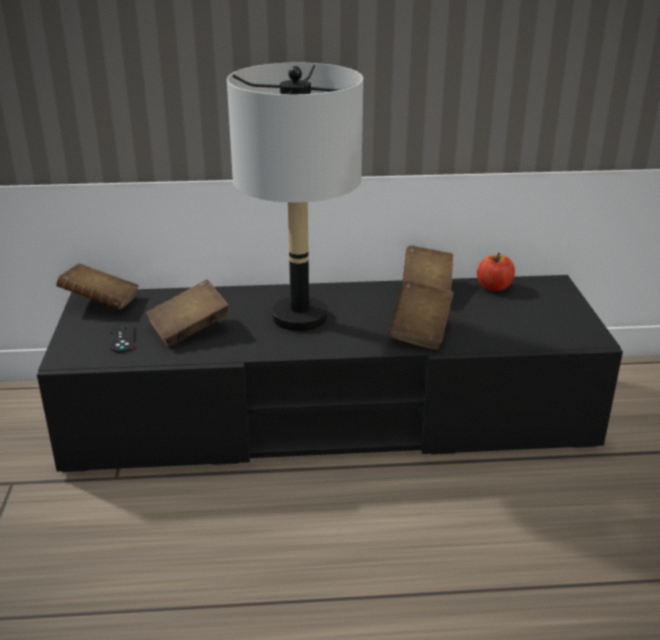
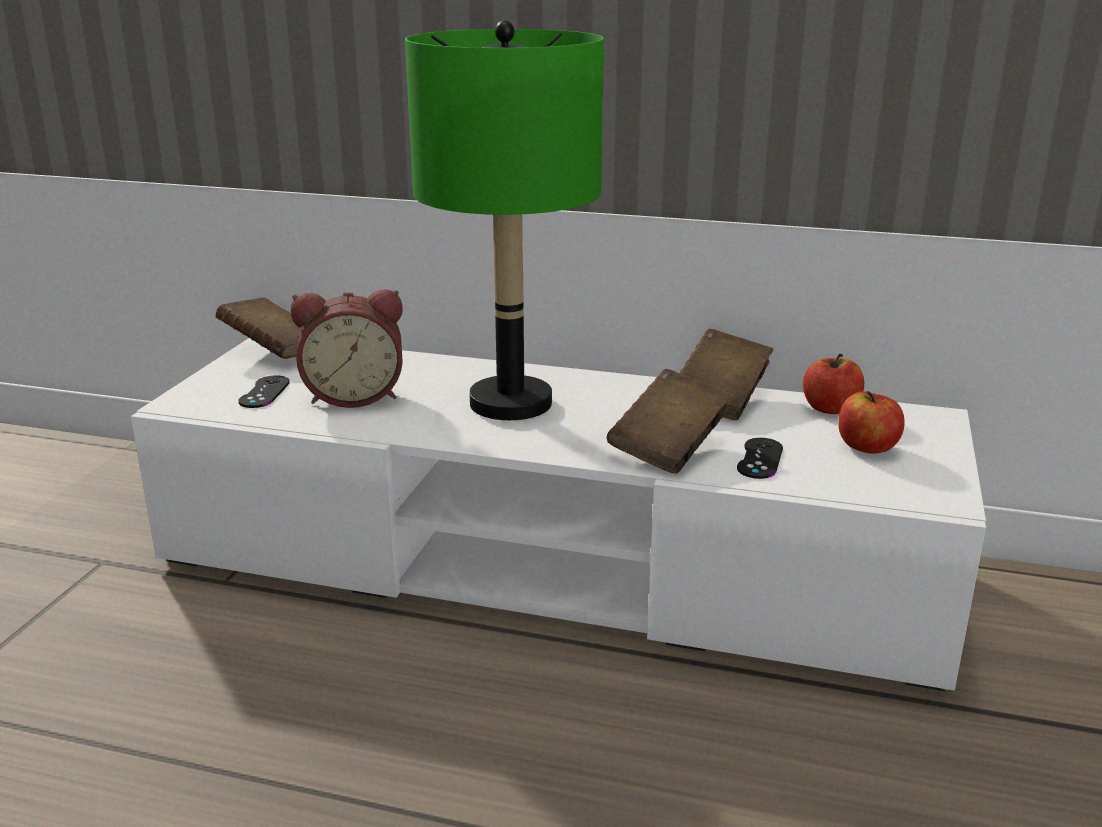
camera: 20 degrees right, 5 degrees down
(189, 329) = (354, 396): brown book -> alarm clock
(300, 317) = (511, 404): grey table lamp -> green table lamp
(330, 416) = (551, 564): black tv stand -> white tv stand
(478, 330) = (760, 458): none -> black game controller
(531, 310) = (867, 447): none -> apple

